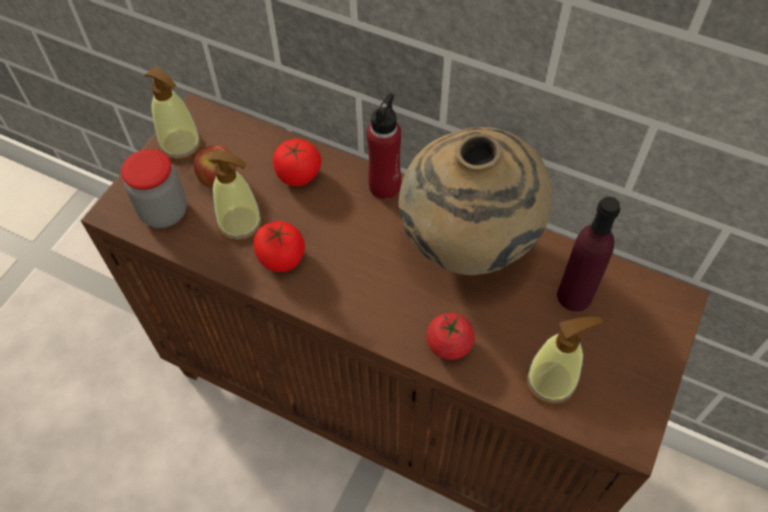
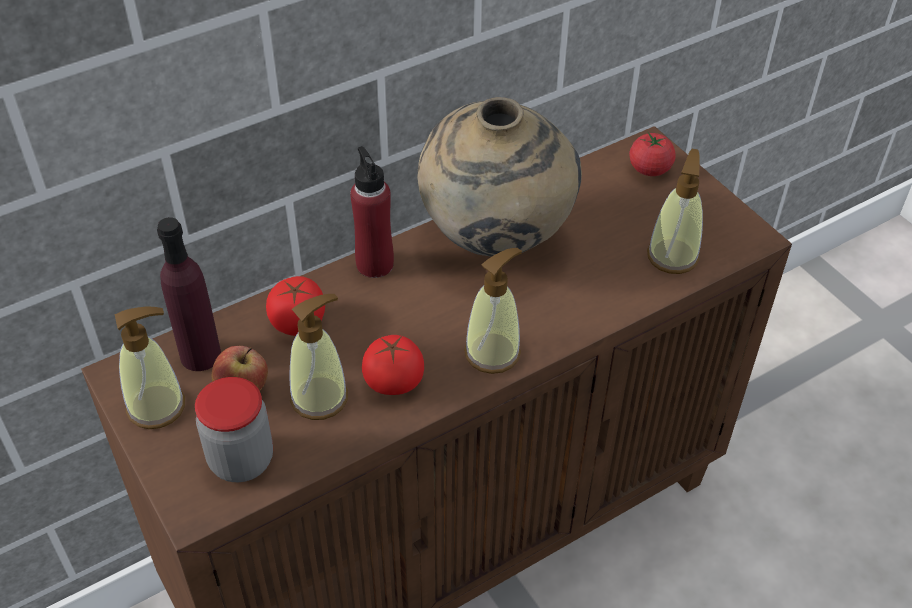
camera: 60 degrees left, 10 degrees down
(350, 304) = (492, 352): none -> soap dispenser
(449, 344) = (590, 303): tomato -> tomato (649, 169)
(574, 296) = (600, 200): purple bottle -> purple bottle (200, 355)

